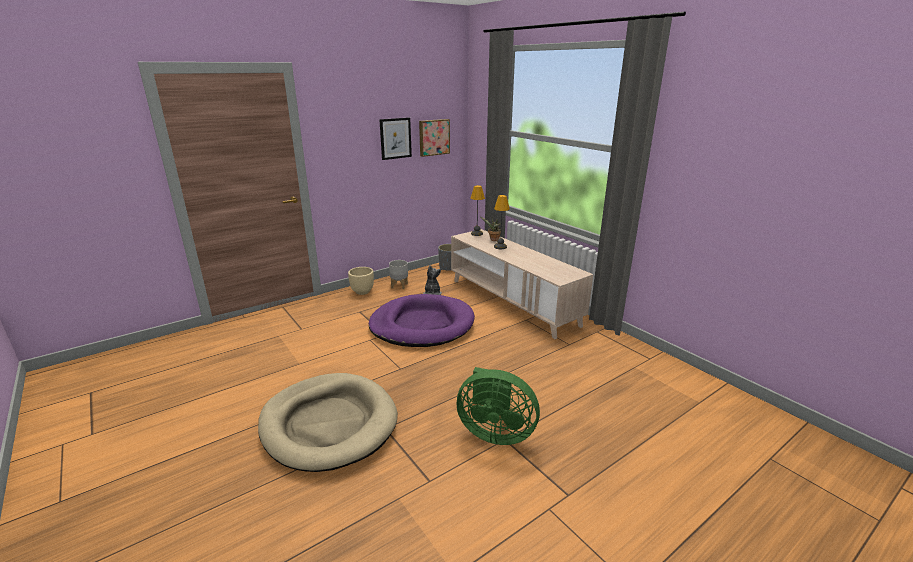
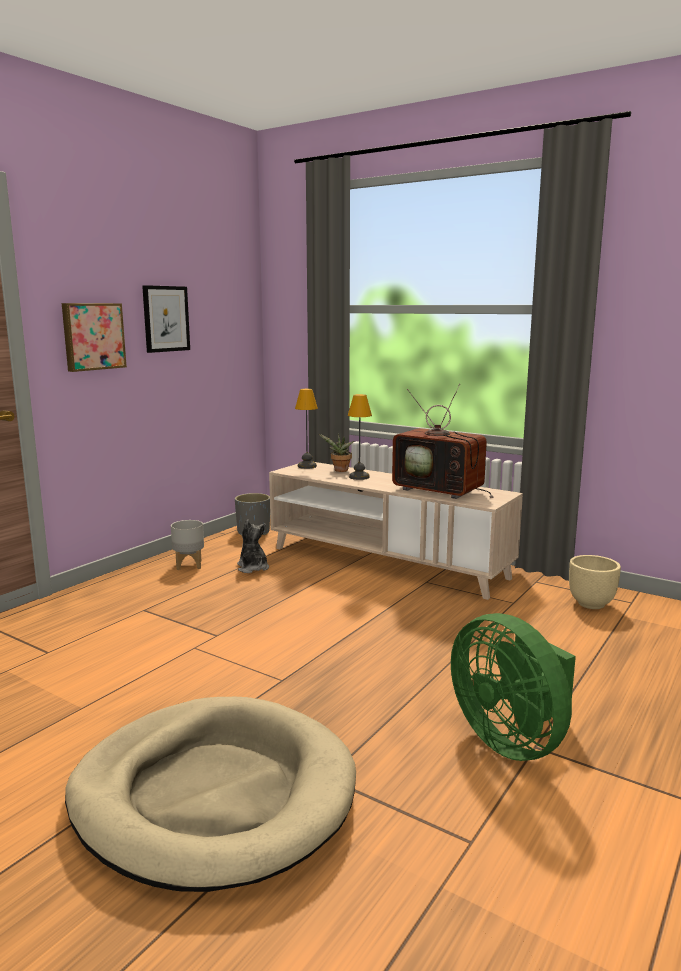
camera: 20 degrees left, 10 degrees down
(362, 292) = (129, 581): beige planter -> beige planter (591, 604)
(422, 325) = (270, 612): purple dog bed -> none
(433, 137) = (219, 321): picture -> picture (92, 336)
(495, 432) = (512, 740): green fan -> green fan turned 60 degrees clockwise
(541, 265) = (441, 490): none -> television

